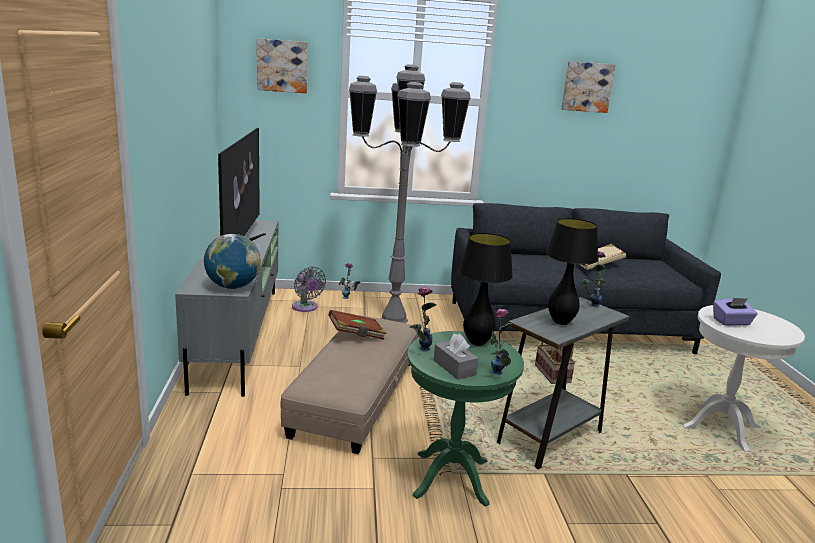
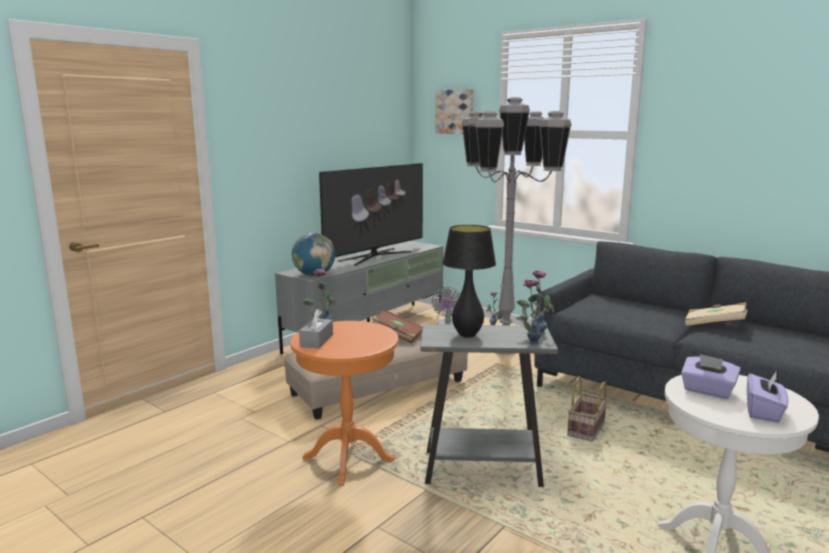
camera: 45 degrees right, 5 degrees down
(451, 478) = (348, 459): green side table -> orange side table
(477, 342) = (374, 333): black table lamp -> none
(495, 376) = (330, 353): vase -> vase (527, 345)
(587, 87) = (761, 110): picture -> none
(774, 328) = (763, 412): none -> purple tissue box

